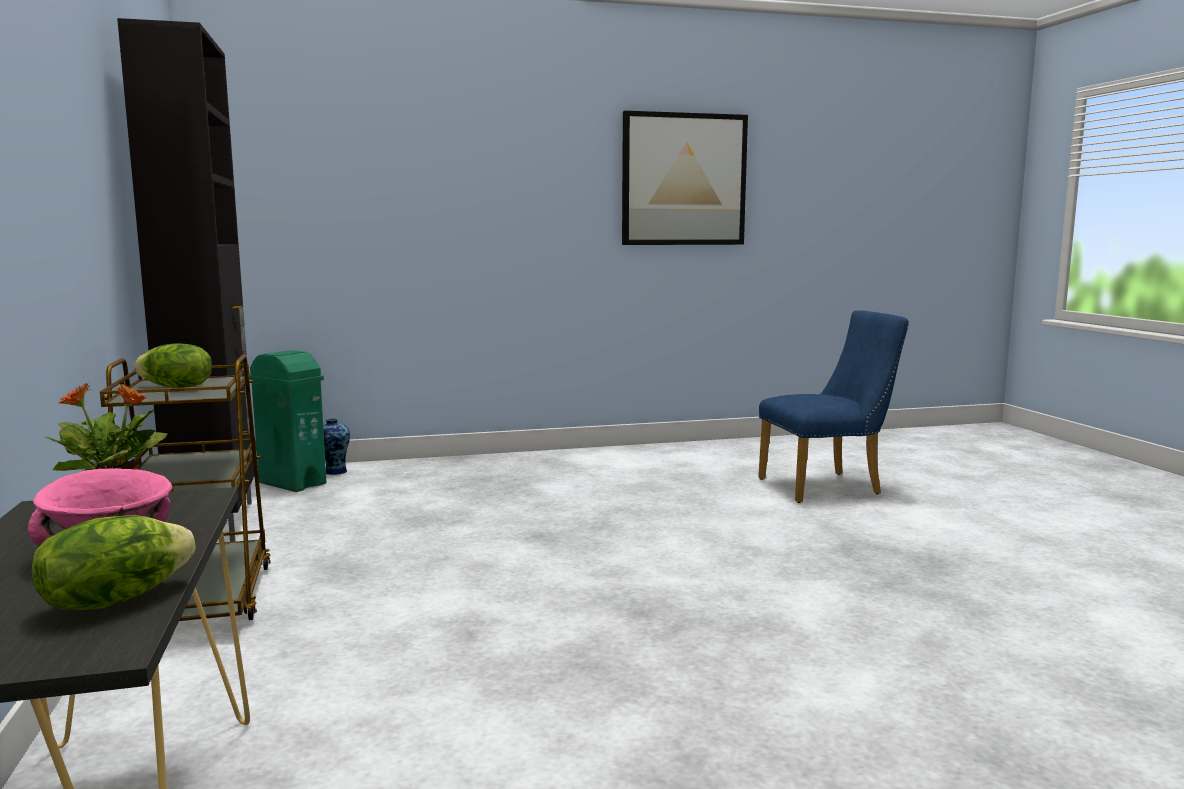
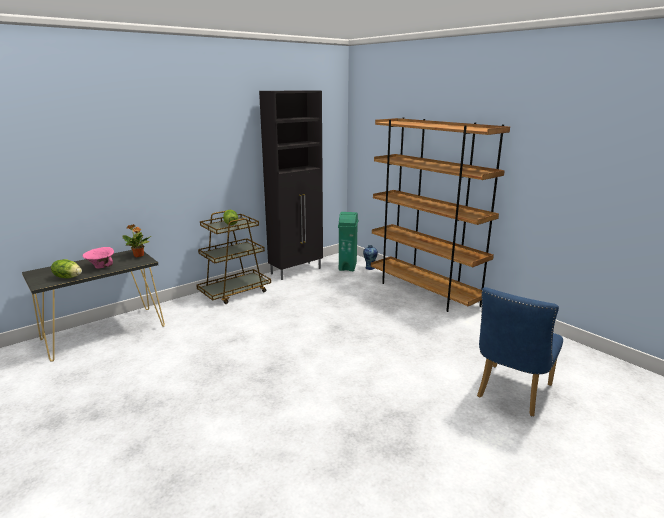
camera: 65 degrees right, 10 degrees up
(499, 462) = (424, 292): none -> brown bookcase
(683, 180) = (565, 154): picture -> none
(828, 487) = (510, 393): blue chair -> blue chair turned 75 degrees clockwise

